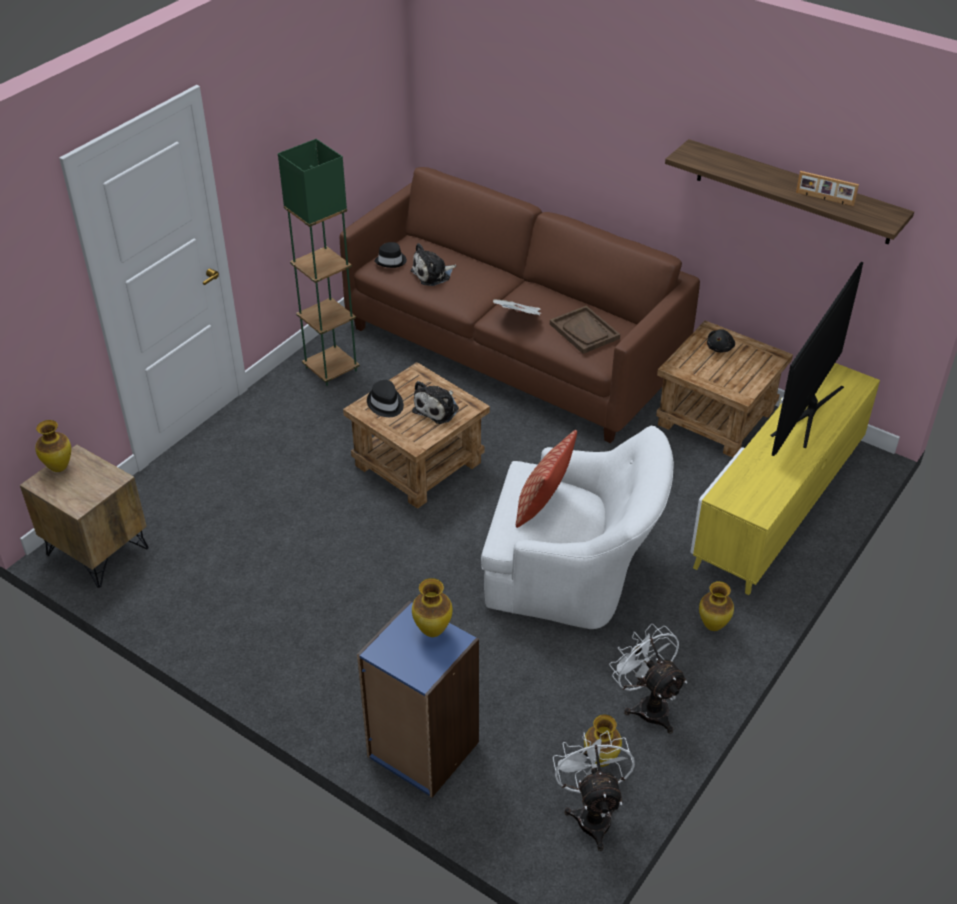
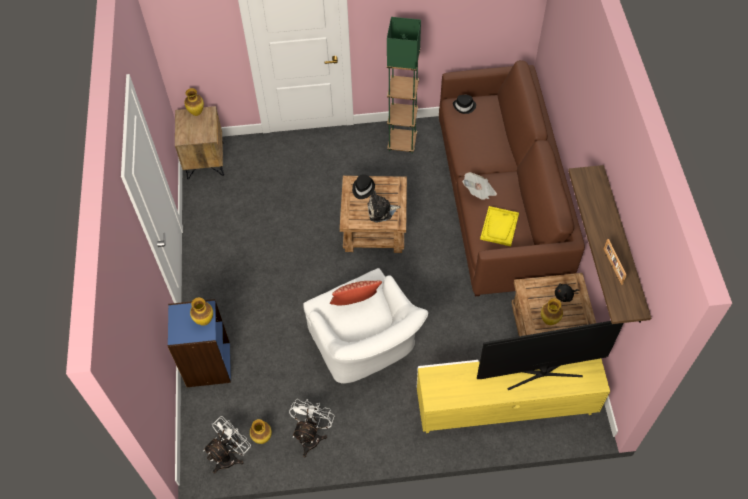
camera: 50 degrees right, 15 degrees up
(433, 274) = (473, 131): plush toy -> none
(584, 331) = (499, 227): brown tray -> yellow tray
(713, 626) = (388, 430): vase -> vase (549, 321)

